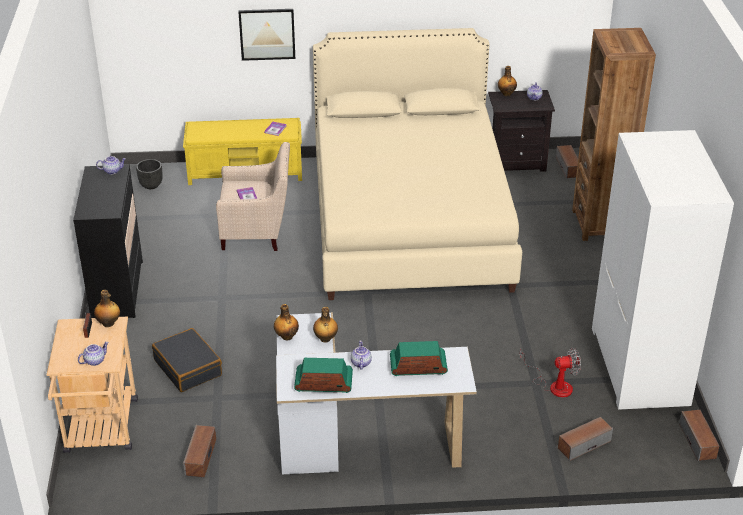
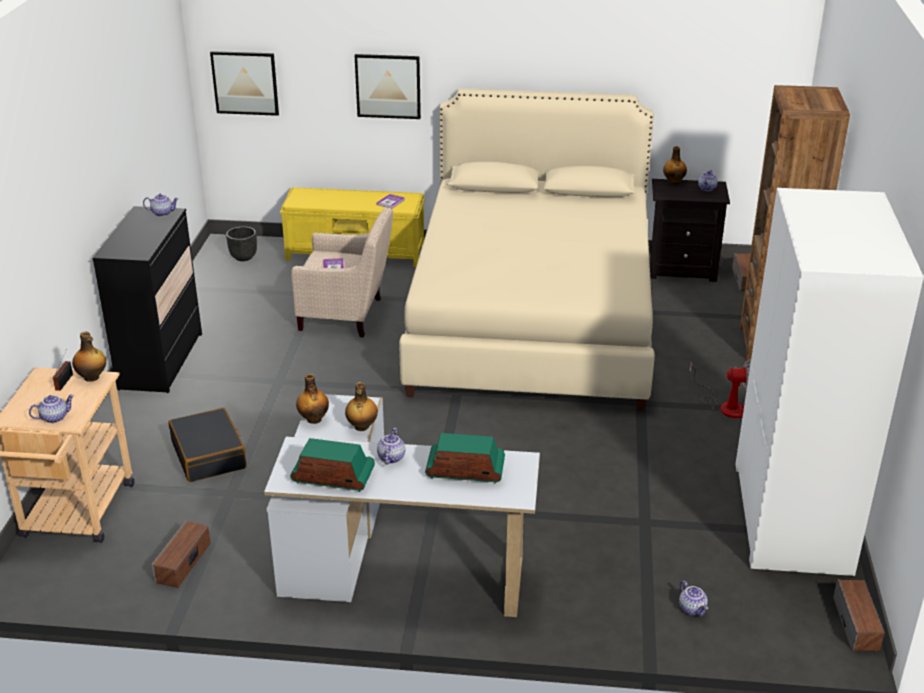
camera: 10 degrees right, 5 degrees down
(143, 39) = (245, 83): none -> picture
(554, 385) = (669, 528): fan -> fan (726, 405)
(584, 444) = (693, 609): speaker -> teapot

